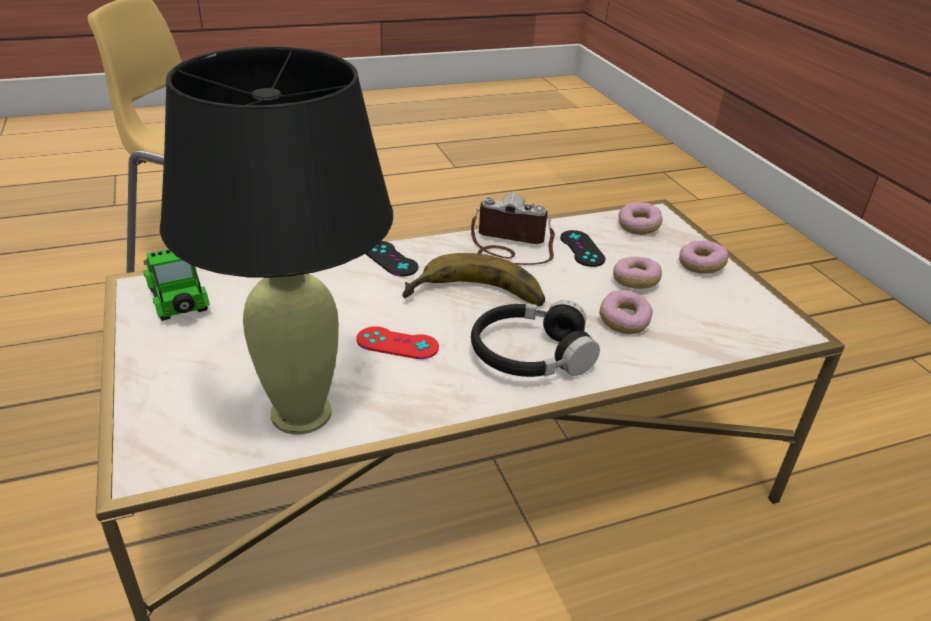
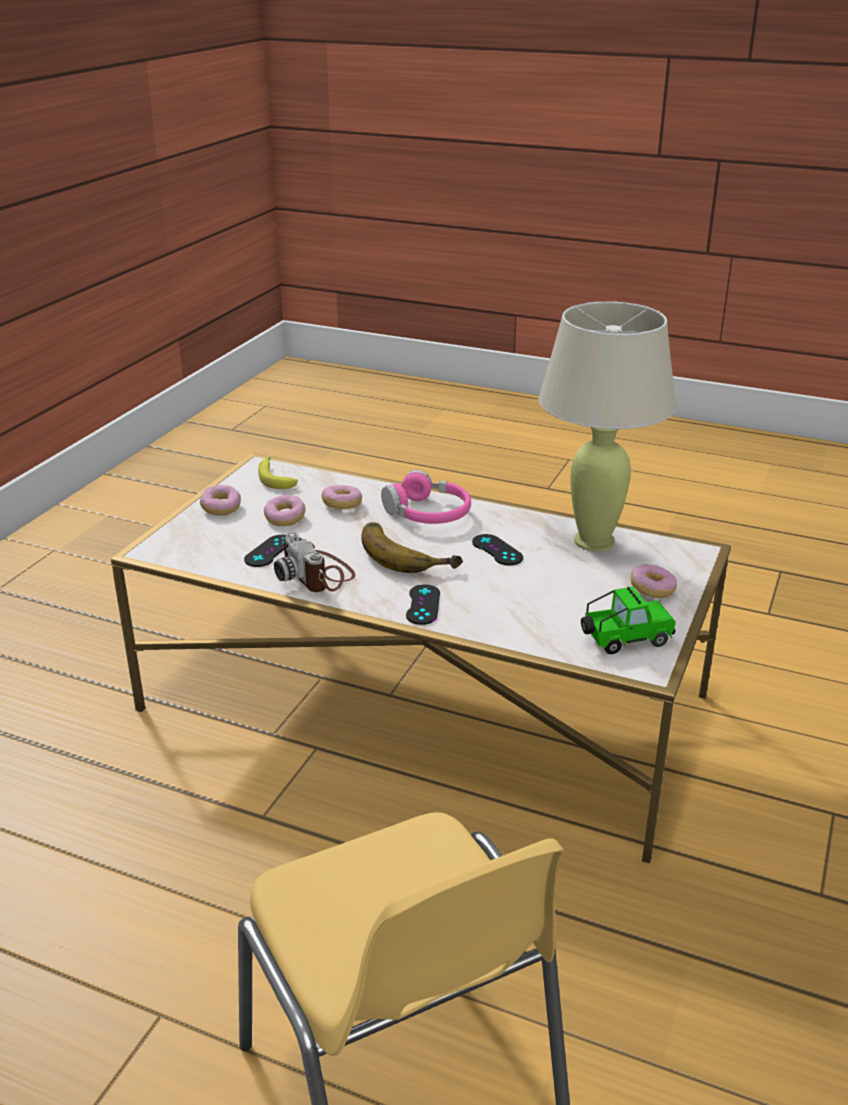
camera: 135 degrees left, 5 degrees down
(179, 302) = (623, 640): toy car -> toy car turned 120 degrees counterclockwise
(302, 412) = (593, 541): black table lamp -> beige table lamp
(397, 343) = (497, 550): red game controller -> black game controller
(530, 355) = (428, 513): black headphones -> pink headphones
(638, 227) = (192, 547): donut -> donut (652, 590)
(747, 322) = (275, 477): none -> banana

